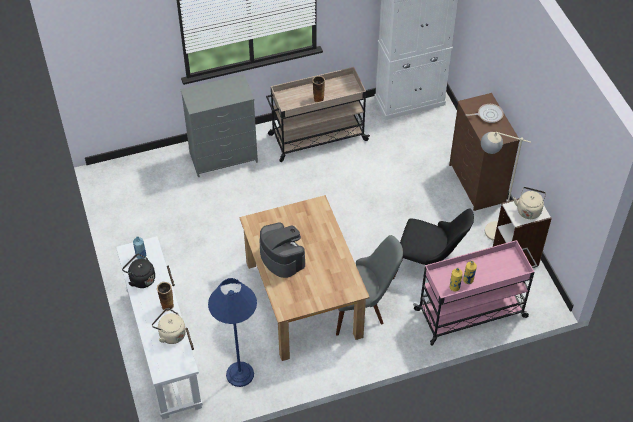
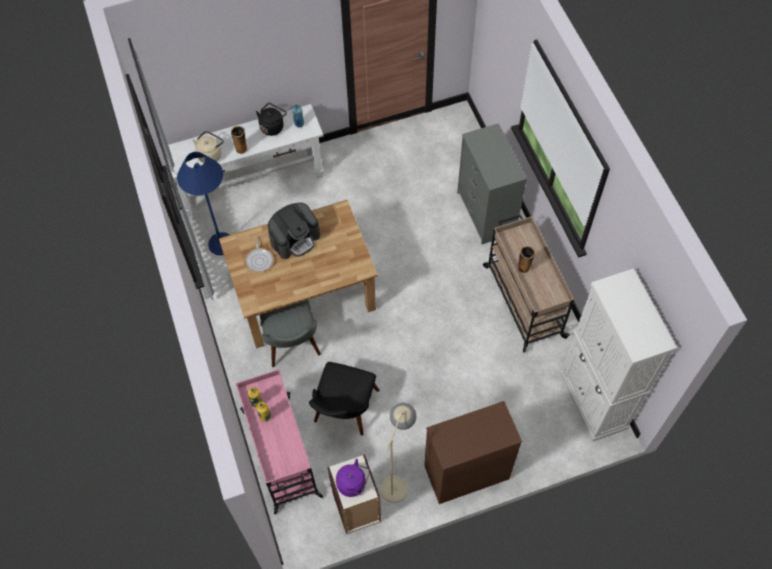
camera: 90 degrees right, 10 degrees up
(488, 115) = (482, 435): frying pan -> frying pan (259, 259)
(528, 210) = (353, 484): beige kettle -> purple kettle

